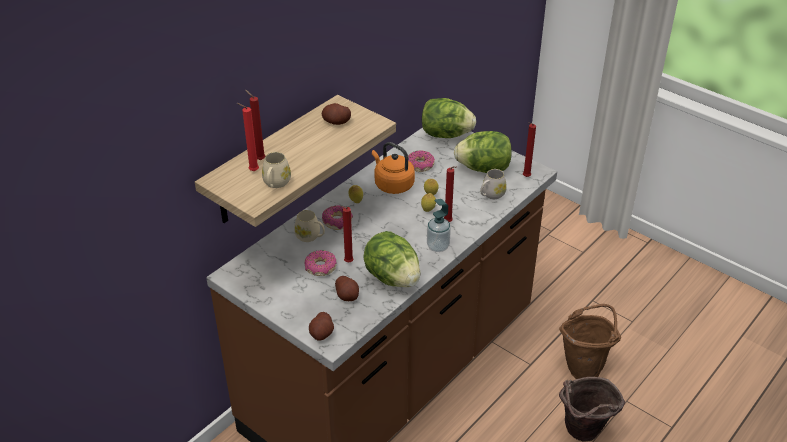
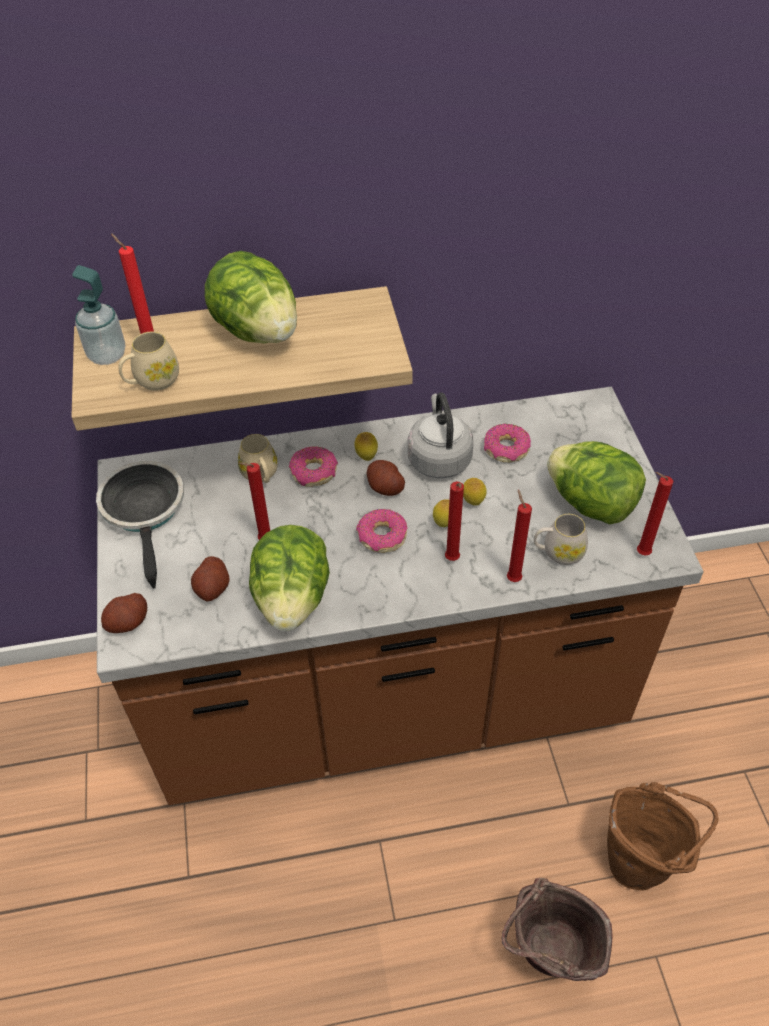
camera: 40 degrees right, 10 degrees up
(259, 159) = (177, 334): red candle -> red candle (512, 577)
(267, 284) = (145, 512): none -> frying pan
(320, 267) = (225, 526): donut -> donut (382, 536)
(336, 122) = (334, 328): potato -> potato (385, 487)
(392, 184) = (438, 458): orange kettle -> grey kettle
(438, 246) = (399, 588): soap dispenser -> soap dispenser (107, 355)
(445, 134) = (591, 420): lettuce -> lettuce (257, 331)

